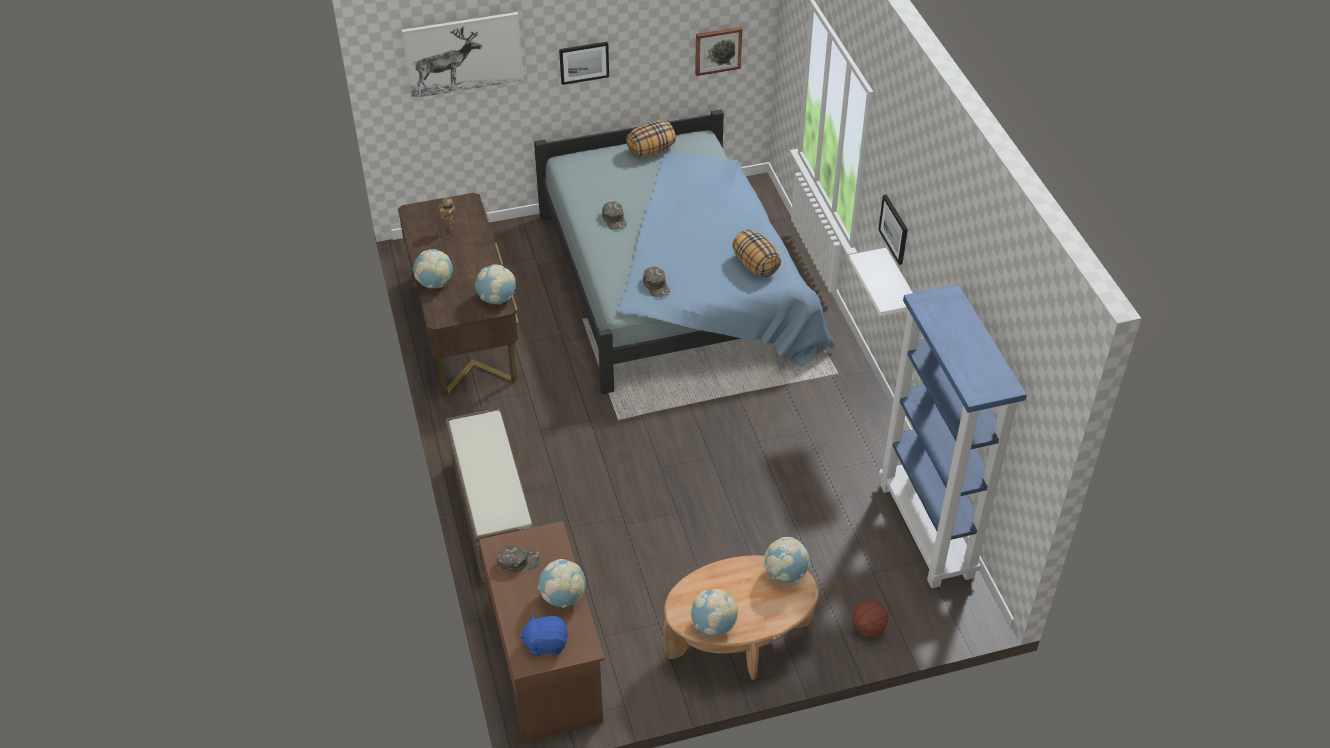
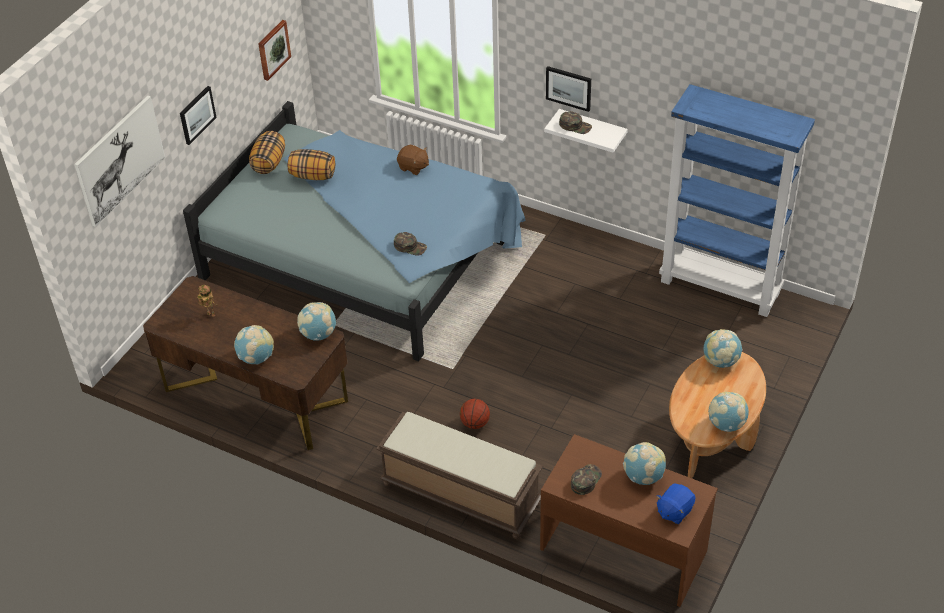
camera: 45 degrees left, 0 degrees up
(614, 219) = (313, 225): green cap -> green cap (575, 126)
(748, 227) = (413, 167): none -> brown plush toy
(755, 265) = (453, 188): pillow -> pillow (312, 176)
(868, 628) = (766, 367): basketball -> basketball (475, 423)

